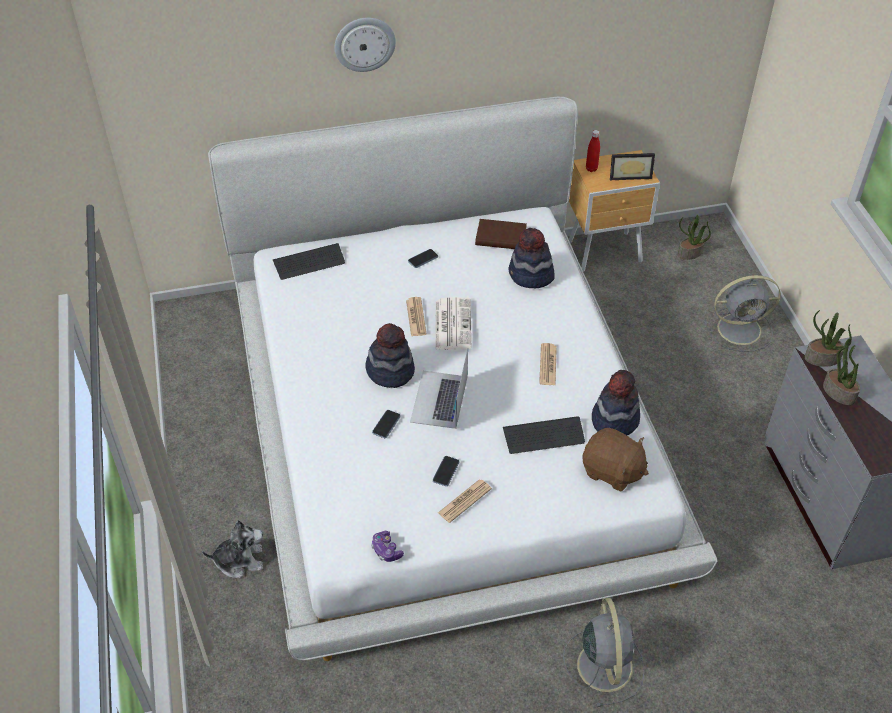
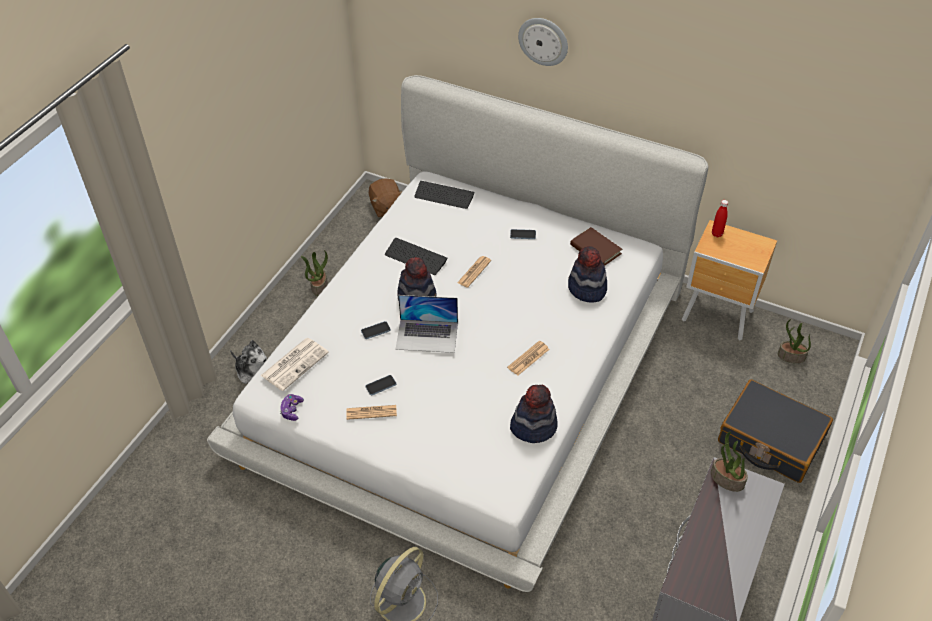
camera: 40 degrees right, 0 degrees up
(439, 399) = (427, 335): laptop -> laptop turned 135 degrees counterclockwise
(452, 324) = (493, 290): newspaper -> newspaper (295, 363)
(543, 436) = (470, 405): keyboard -> keyboard (415, 257)
(612, 471) = (491, 460): brown plush toy -> brown plush toy (386, 207)
(629, 175) = (744, 254): picture frame -> none
(741, 329) = (770, 440): grey fan -> black suitcase
(838, 392) = (708, 513): potted plant -> potted plant (319, 286)

